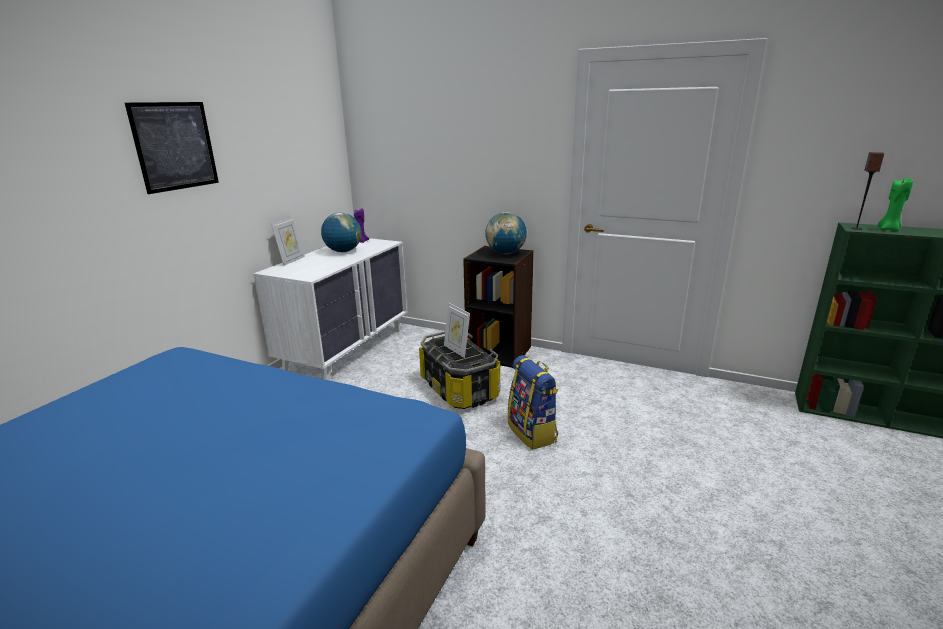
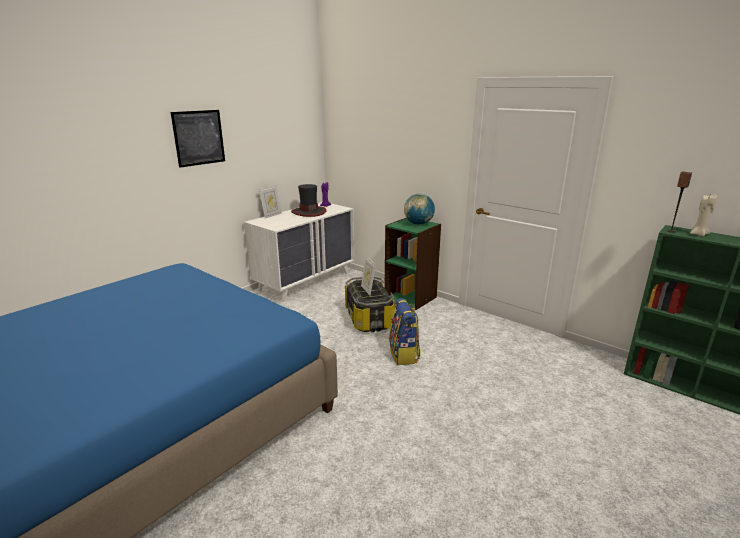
camera: 15 degrees right, 0 degrees up
(343, 251) = (308, 212): globe -> hat
(499, 352) = (411, 298): black bookcase -> green bookcase
(888, 229) = (698, 234): green candle -> beige candle

